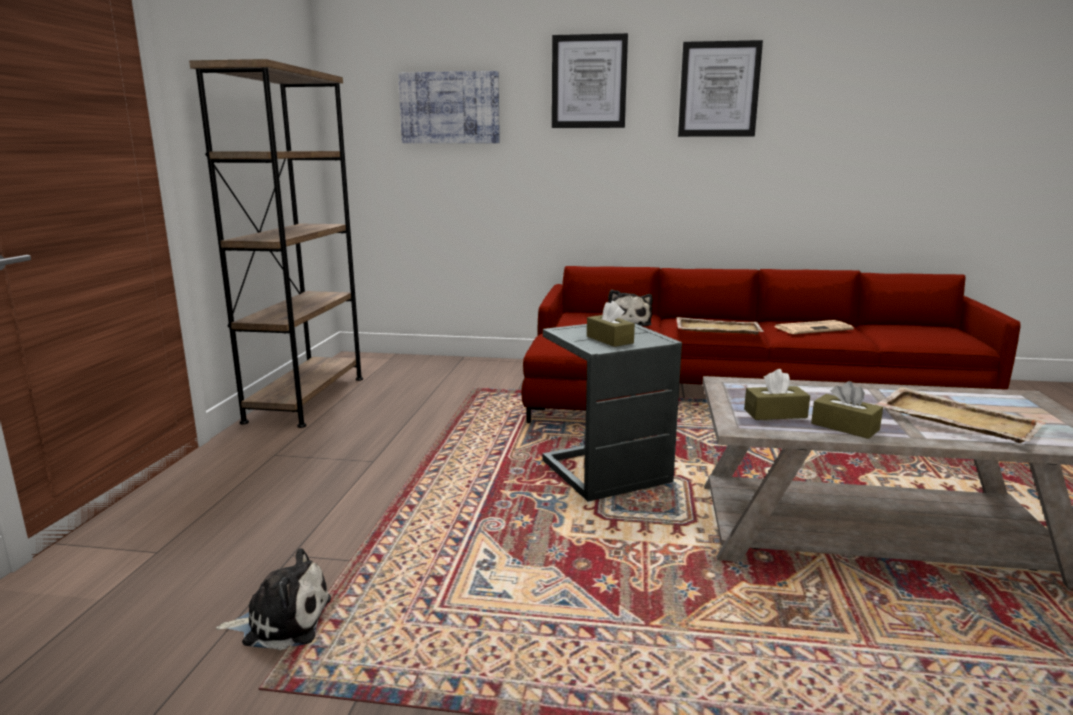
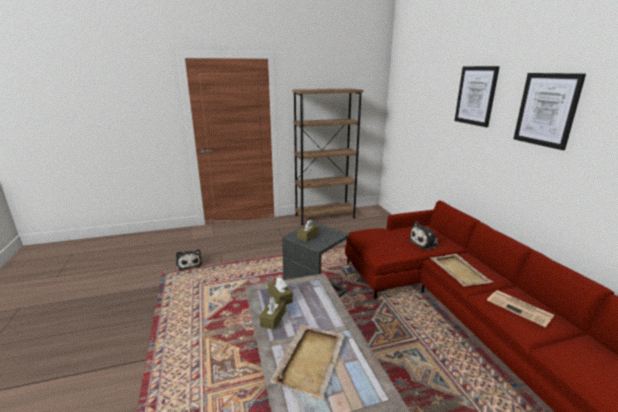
camera: 65 degrees right, 5 degrees up
(449, 108) = (421, 103): picture -> none

